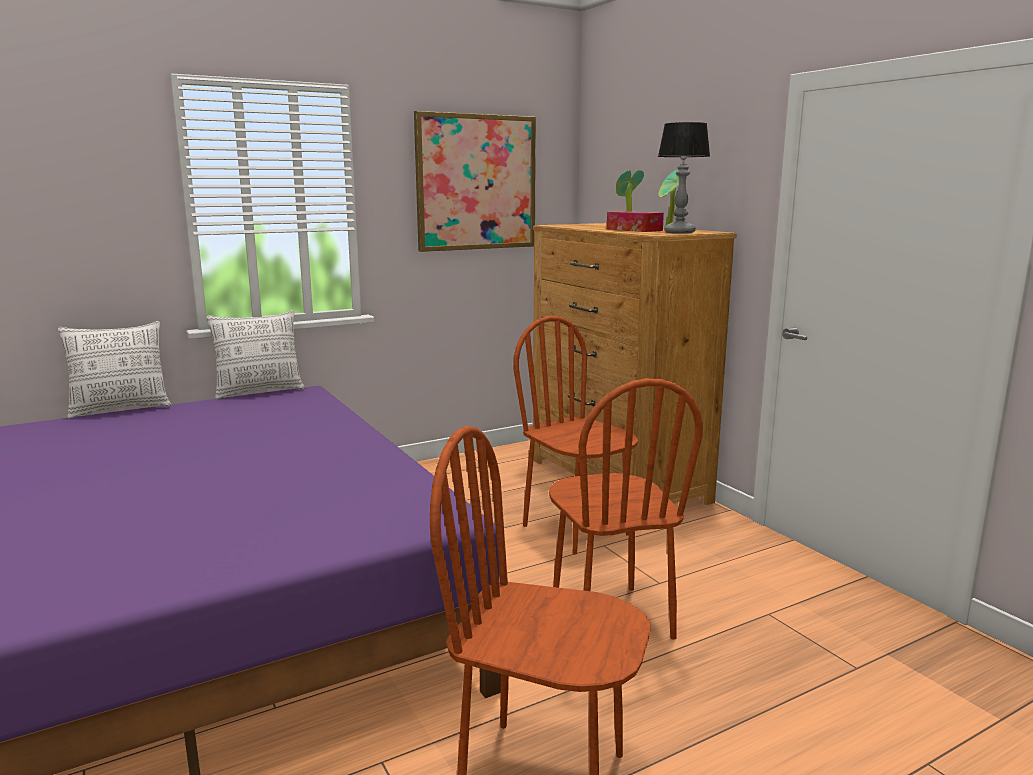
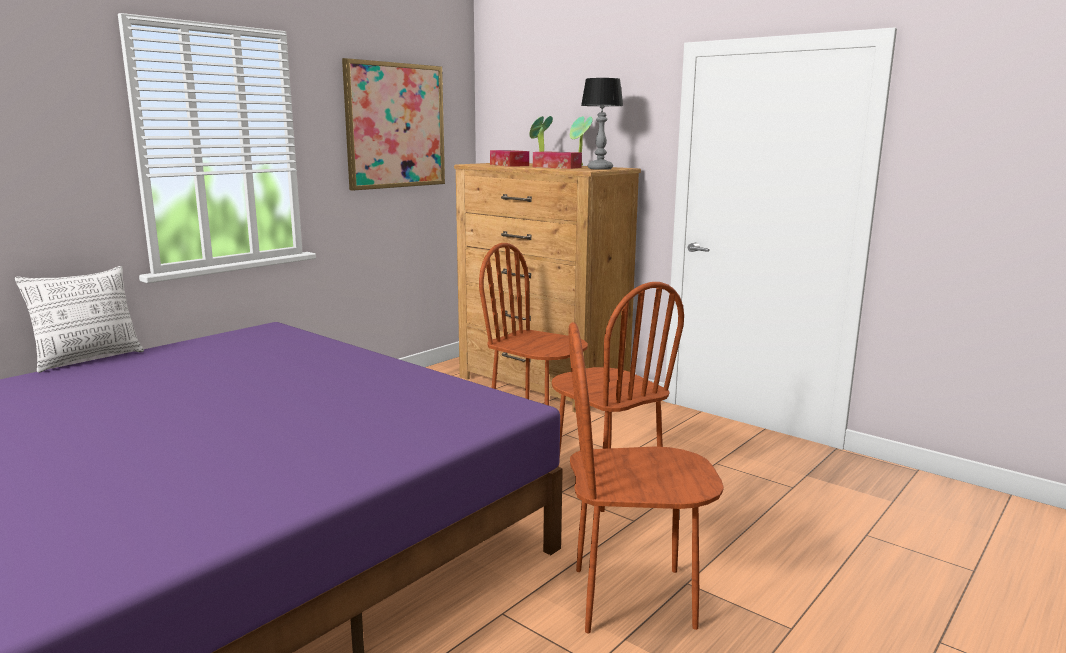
camera: 20 degrees left, 0 degrees up
(259, 391) = (222, 331): pillow -> none
(589, 226) = (509, 165): none -> tissue box

